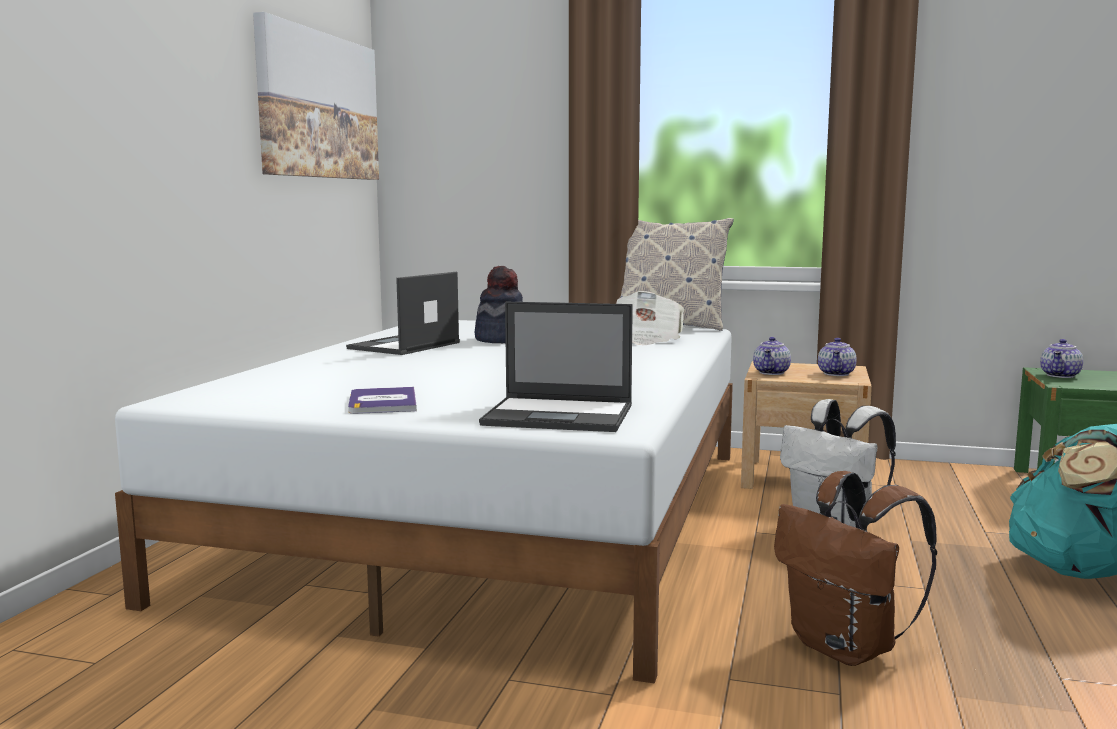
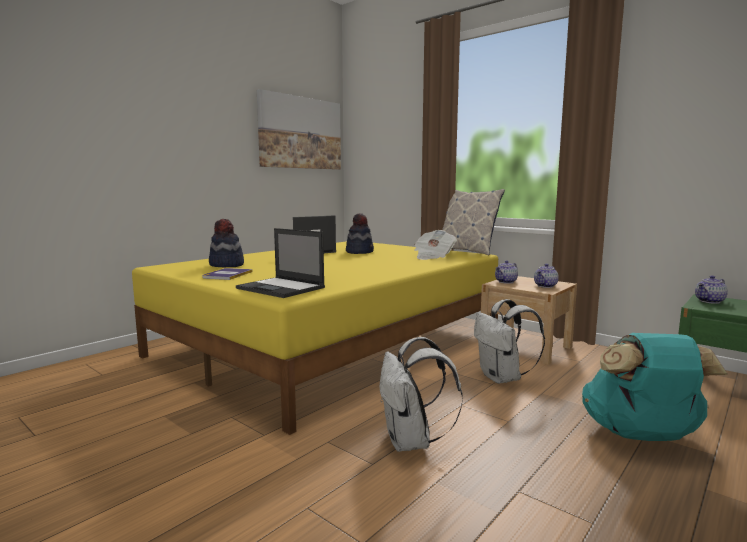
camera: 25 degrees right, 0 degrees up
(321, 384) = (226, 265): none -> hat
(497, 516) = (332, 343): white bed -> yellow bed
(847, 648) = (411, 442): brown backpack -> white backpack

